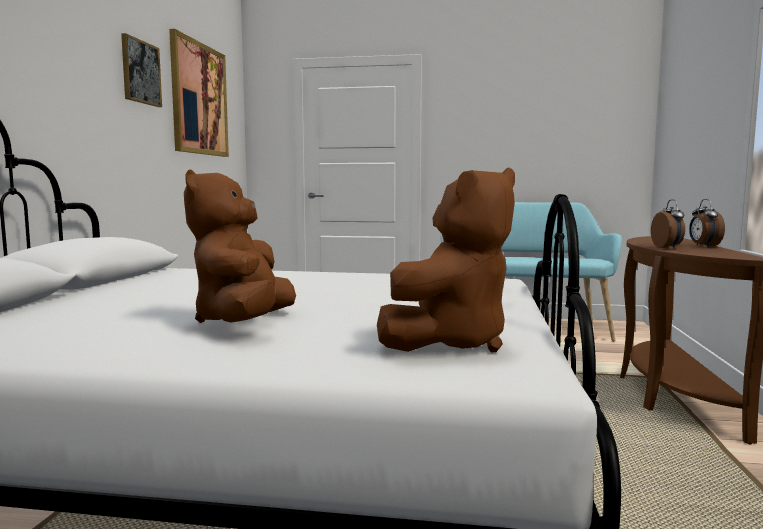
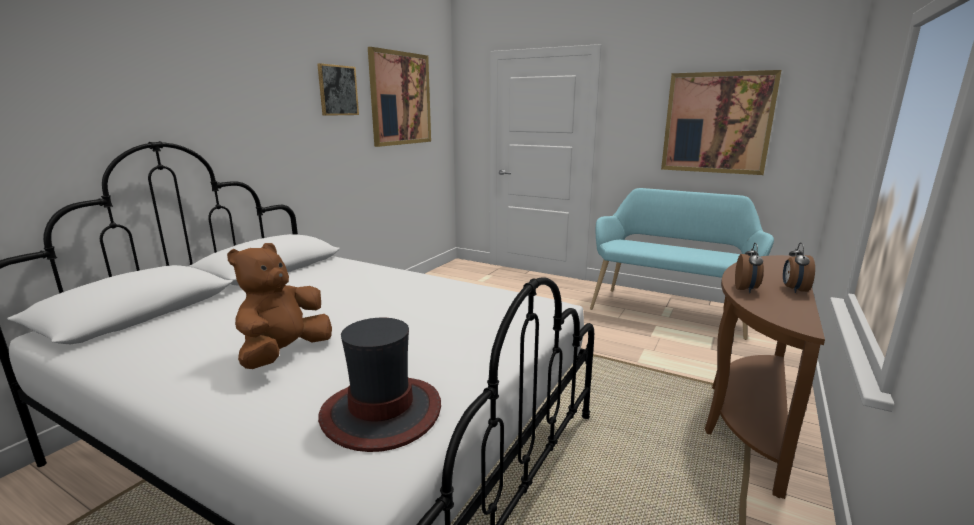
camera: 20 degrees right, 10 degrees up
(450, 342) = (382, 413): brown plush toy -> hat
(544, 132) = (717, 123): none -> picture

